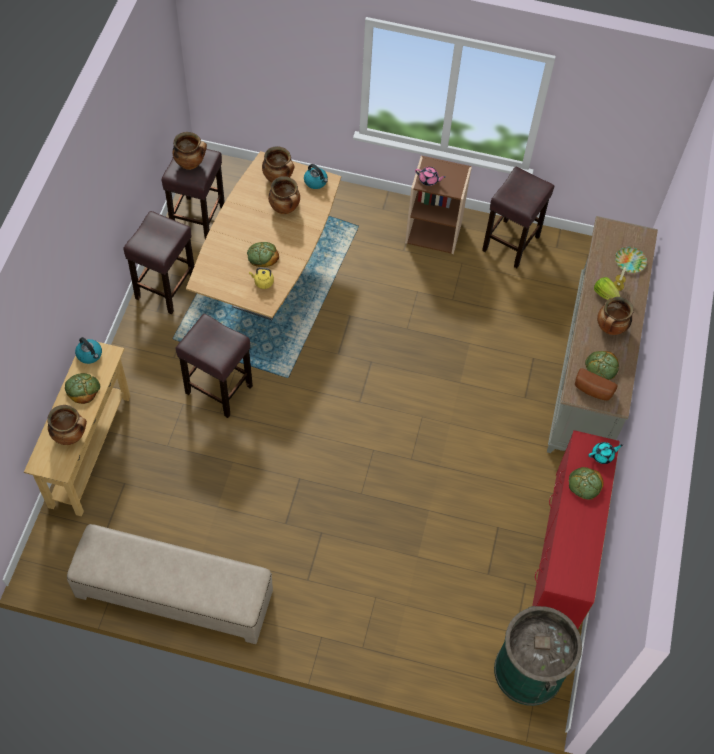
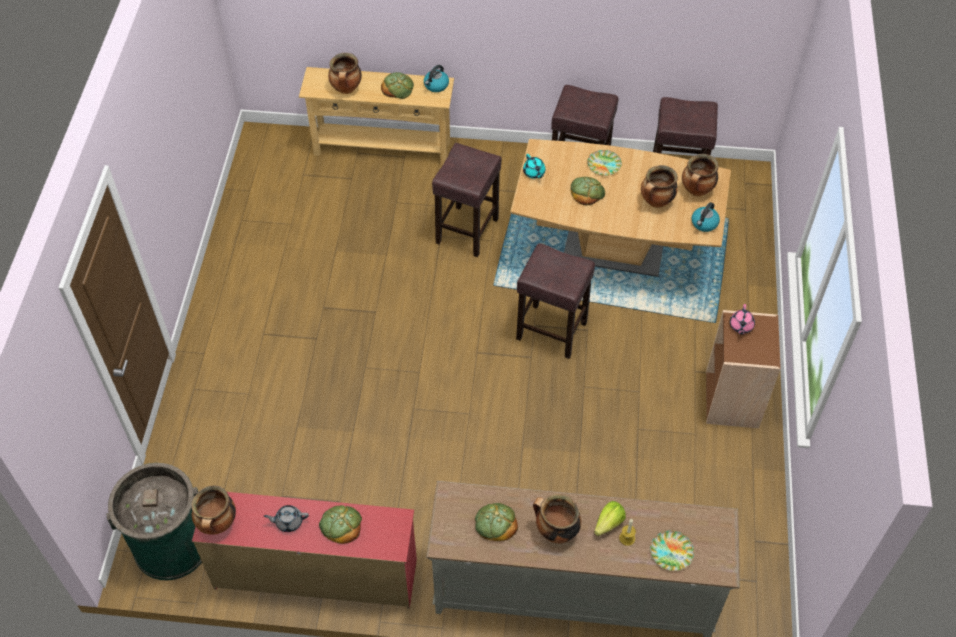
camera: 85 degrees right, 5 degrees down
(173, 594) = (242, 233): beige bench -> none
(191, 164) = (689, 115): cooking pot -> cooking pot (218, 524)
(232, 237) = (604, 164): none -> plate
(262, 282) = (551, 197): yellow kettle -> none
(510, 244) = (742, 486): brown stool -> brown stool (550, 331)
(579, 524) = (288, 521): none -> grey teapot
(592, 391) = (458, 514): bread -> none
(603, 455) = (382, 543): turquoise teapot -> turquoise teapot (534, 173)

